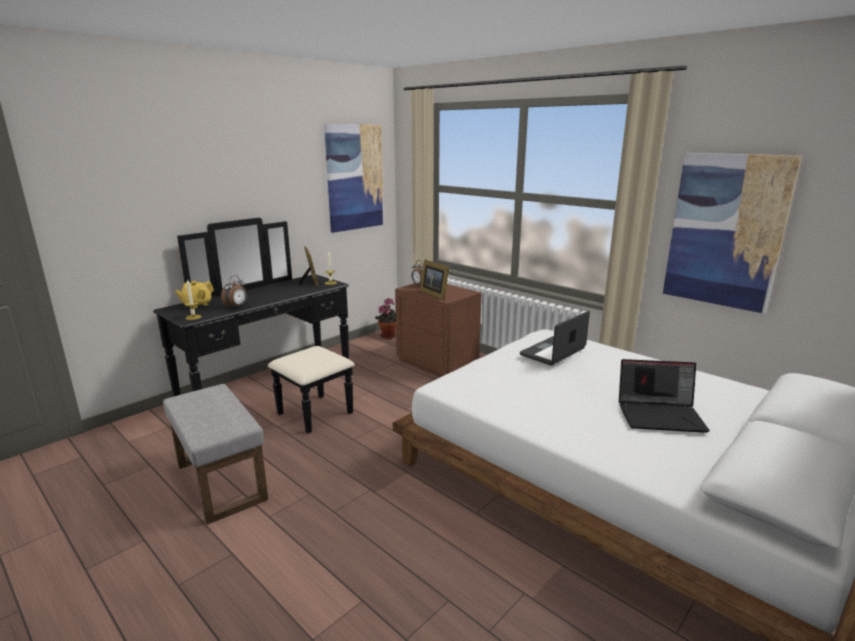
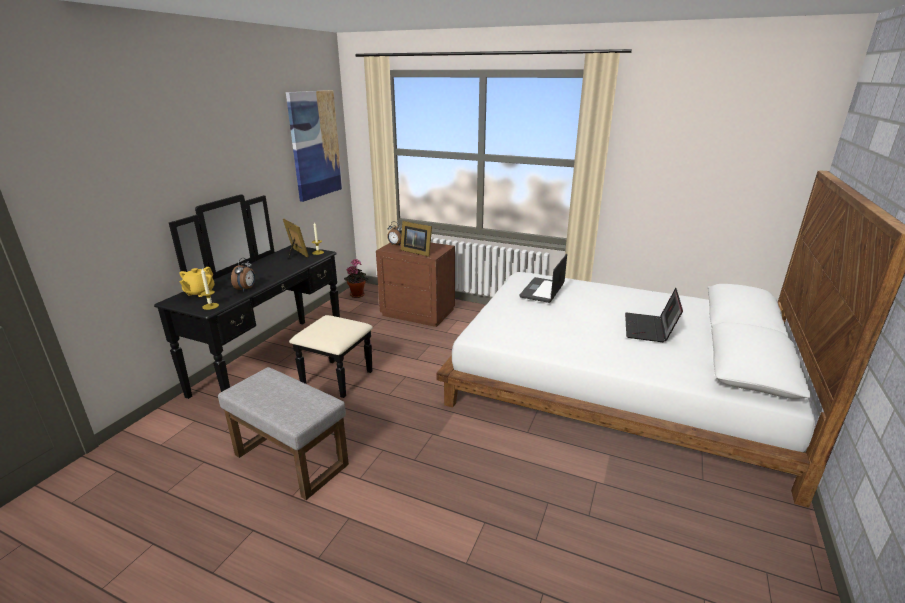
camera: 20 degrees left, 5 degrees up
(660, 415) = (649, 329): laptop -> laptop turned 120 degrees clockwise
(726, 231) = (660, 181): picture -> none

